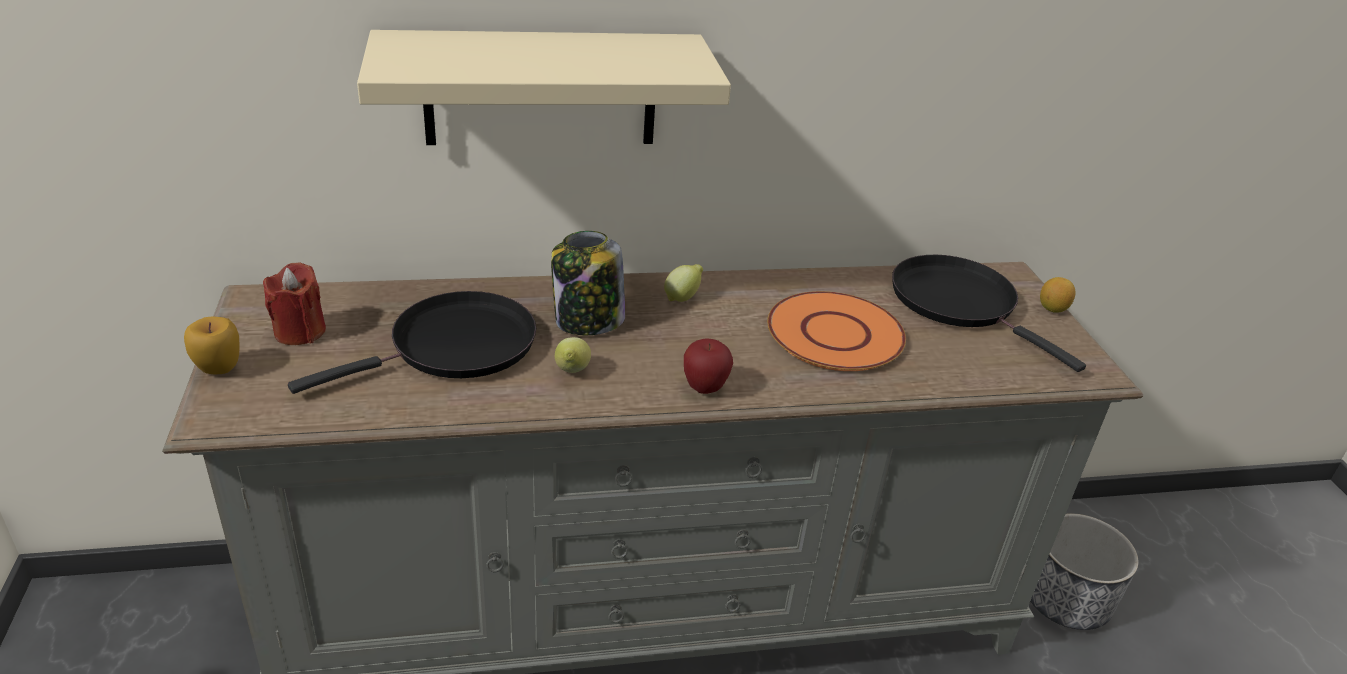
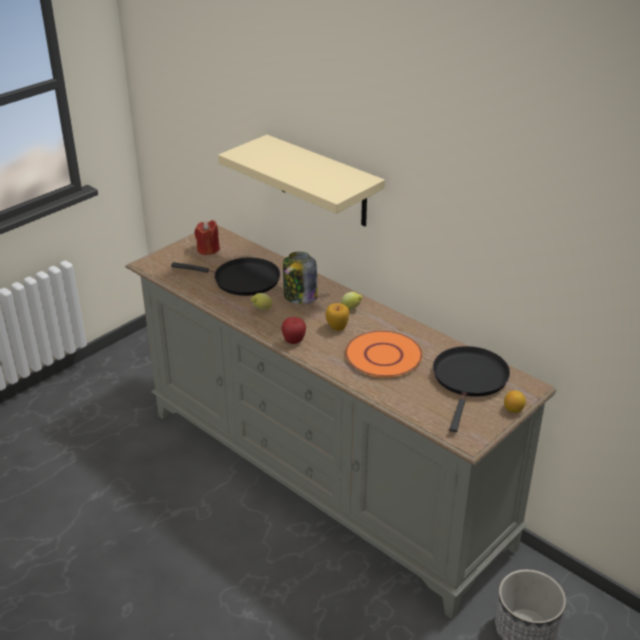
camera: 55 degrees right, 0 degrees up
(219, 369) = (169, 249): apple -> apple (337, 328)

